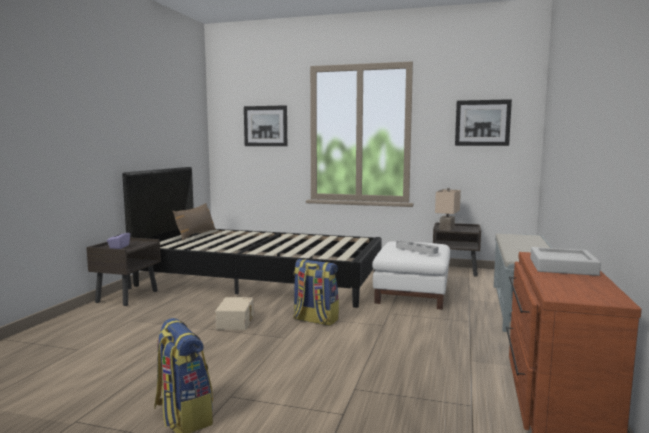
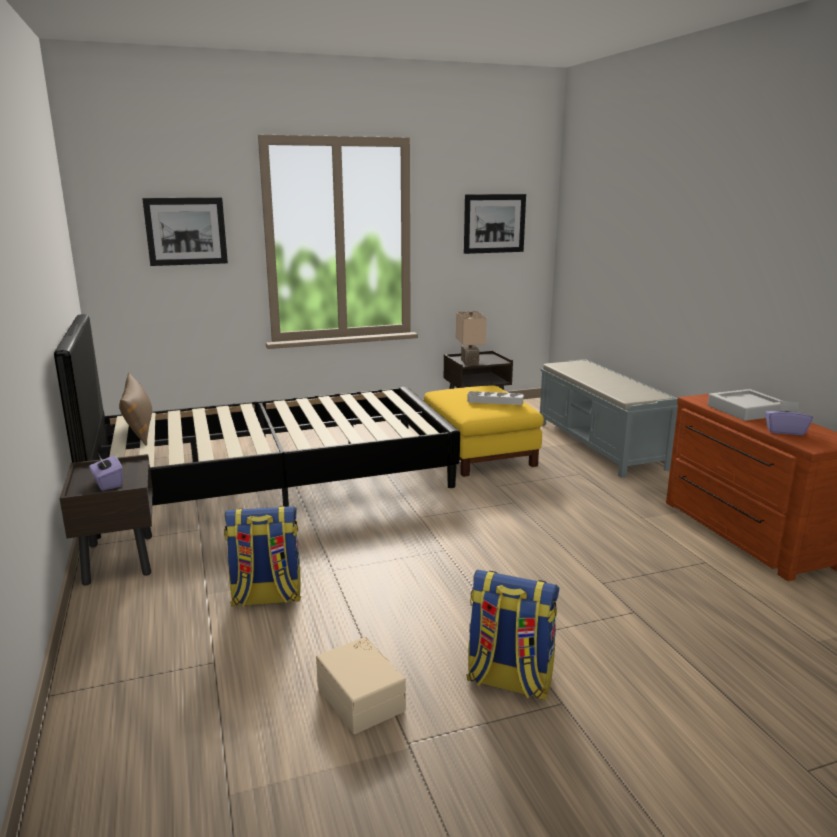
camera: 35 degrees left, 10 degrees up
(236, 322) = (354, 548): beige storage box -> beige storage box (362, 697)
(315, 320) = (438, 517): backpack -> backpack (266, 597)
(411, 293) = (478, 452): white ottoman -> yellow ottoman
(561, 283) = (785, 431): none -> purple tissue box

